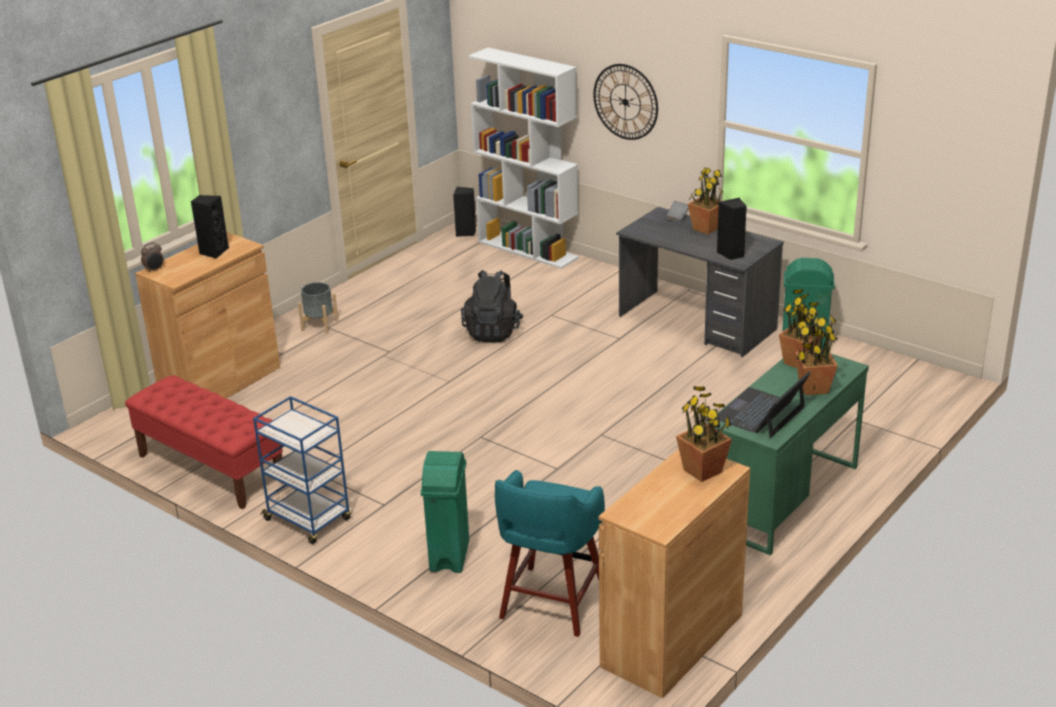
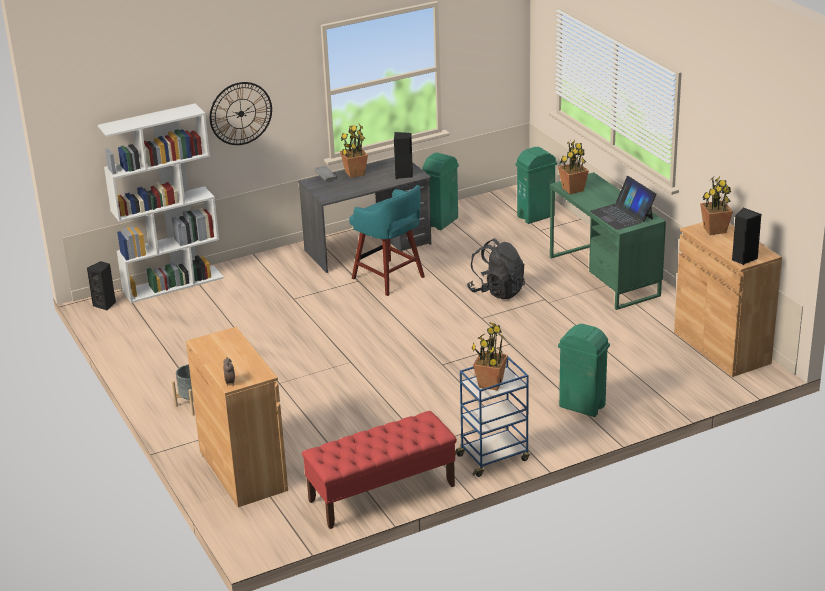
camera: 65 degrees left, 0 degrees up
(213, 252) = (225, 350): black speaker -> black speaker (743, 259)
(493, 332) = (294, 328): black backpack -> black backpack (497, 291)
(551, 603) = (660, 379): turquoise stool -> turquoise stool (389, 278)
(813, 388) = (606, 193): potted plant -> potted plant (490, 384)
(888, 407) = (536, 216): none -> green trash can

